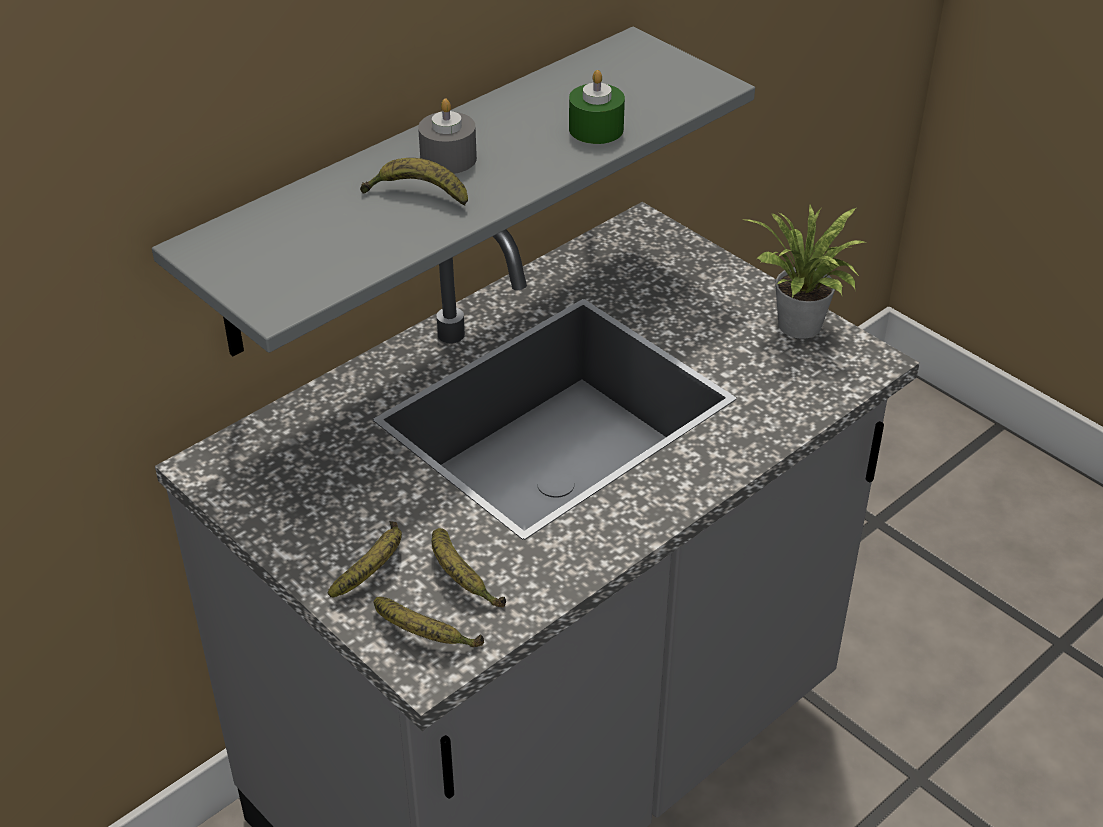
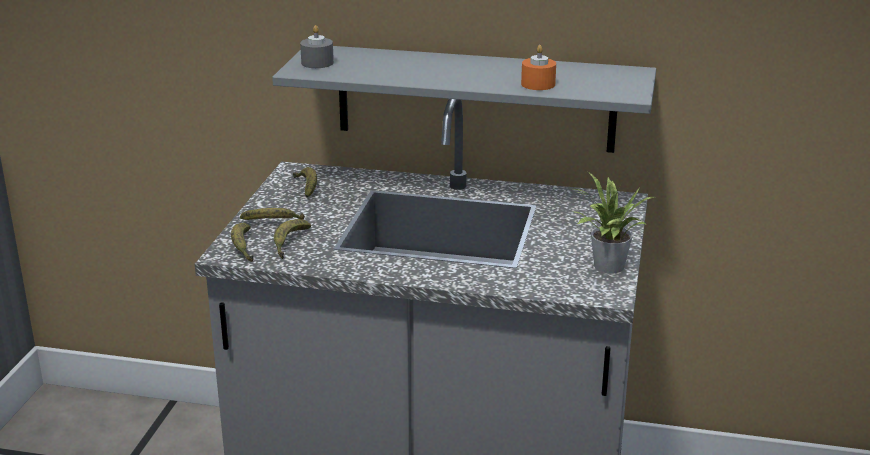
camera: 55 degrees right, 15 degrees down
(417, 195) = (418, 69): banana -> banana (307, 188)
(448, 158) = (458, 66): grey candle -> grey candle (317, 63)
(596, 129) = (538, 84): green candle -> orange candle

